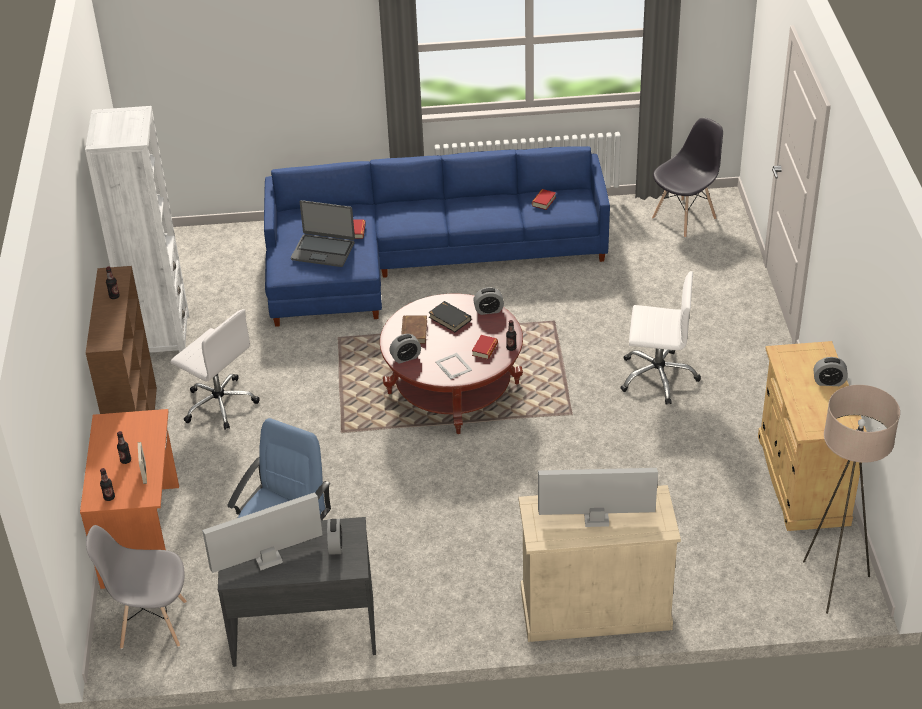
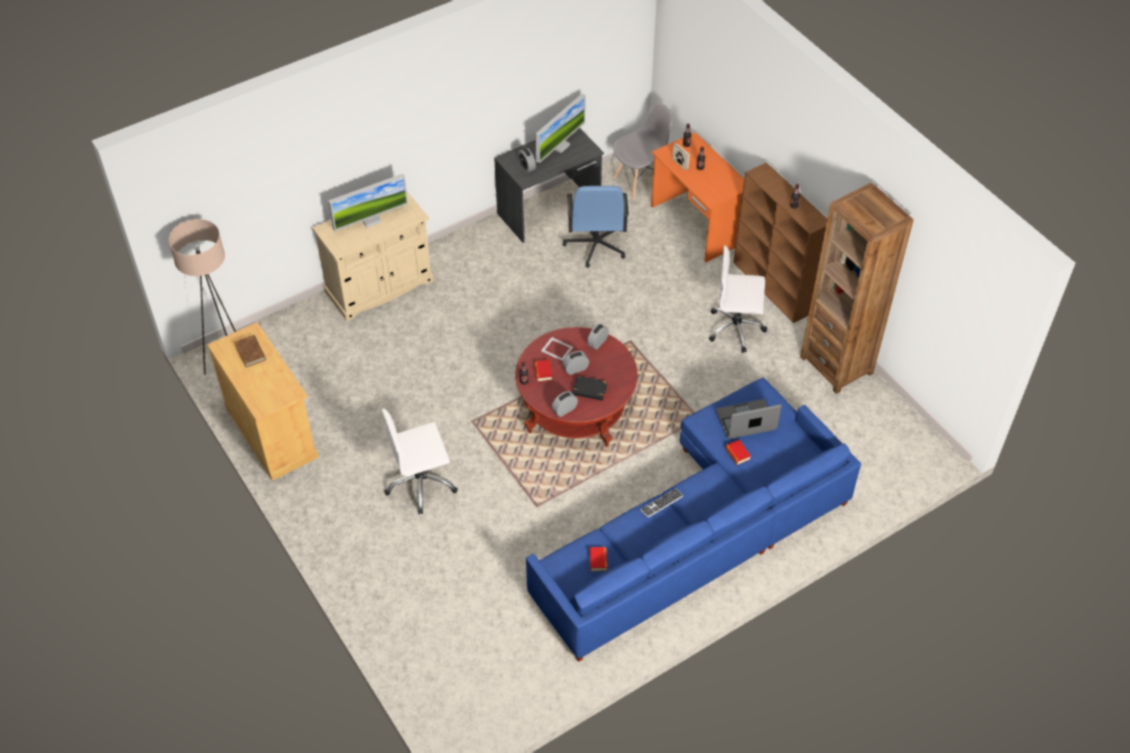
camera: 150 degrees right, 10 degrees up
(159, 336) = (836, 365): white bookcase -> brown bookcase
(414, 332) = (608, 367): brown book -> brown book (250, 352)
(456, 220) = (661, 503): none -> keyboard
(684, 218) = (483, 693): grey chair -> none
(829, 382) = (247, 379): alarm clock -> alarm clock (575, 369)

